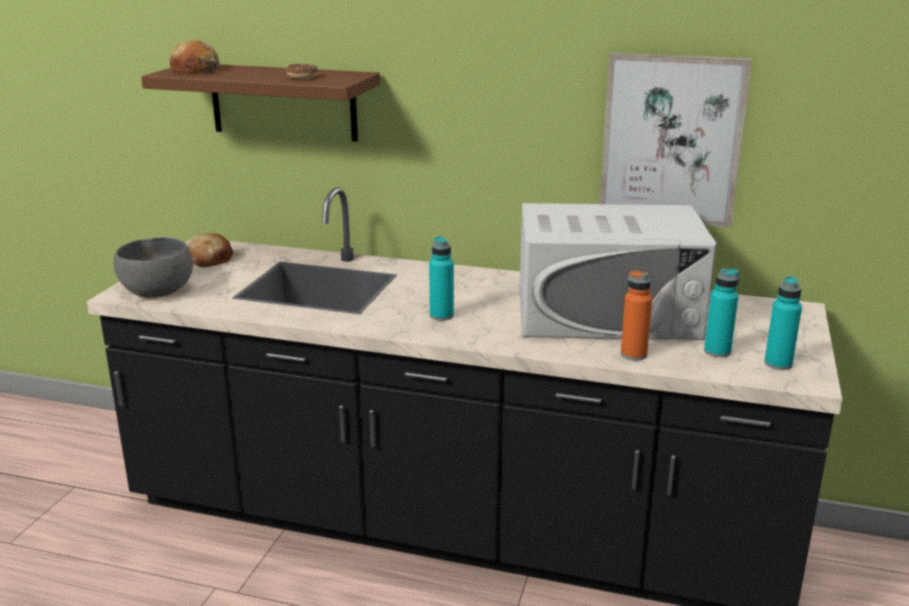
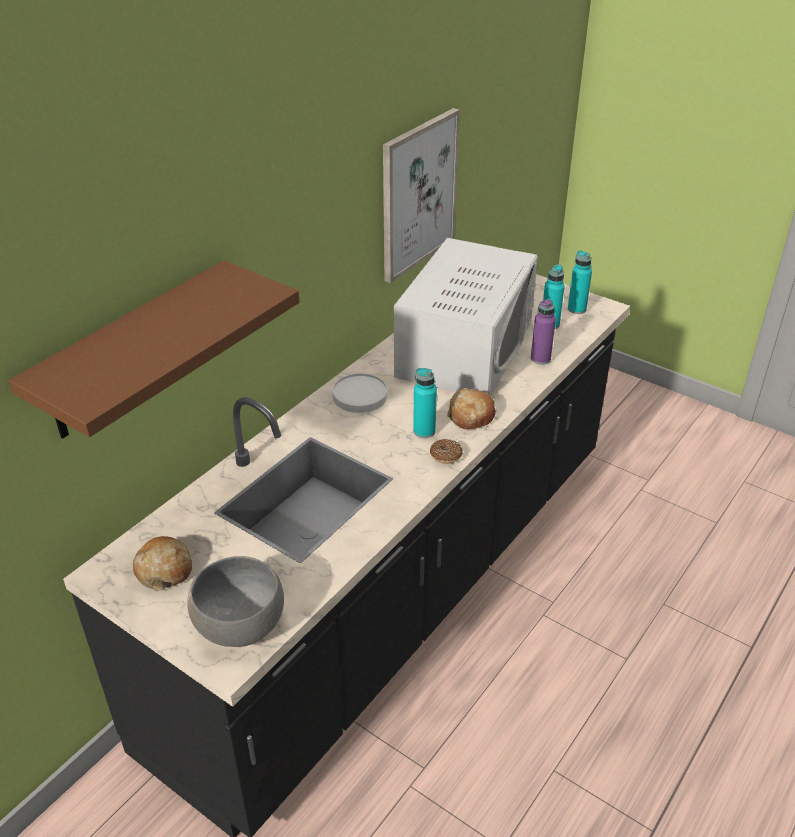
camera: 70 degrees left, 15 degrees up
(195, 70) = (88, 376): bread -> bread (470, 416)
(302, 77) = (215, 307): donut -> donut (446, 455)
(474, 282) = (360, 396): none -> white plate
(633, 354) = (540, 359): orange bottle -> purple bottle

